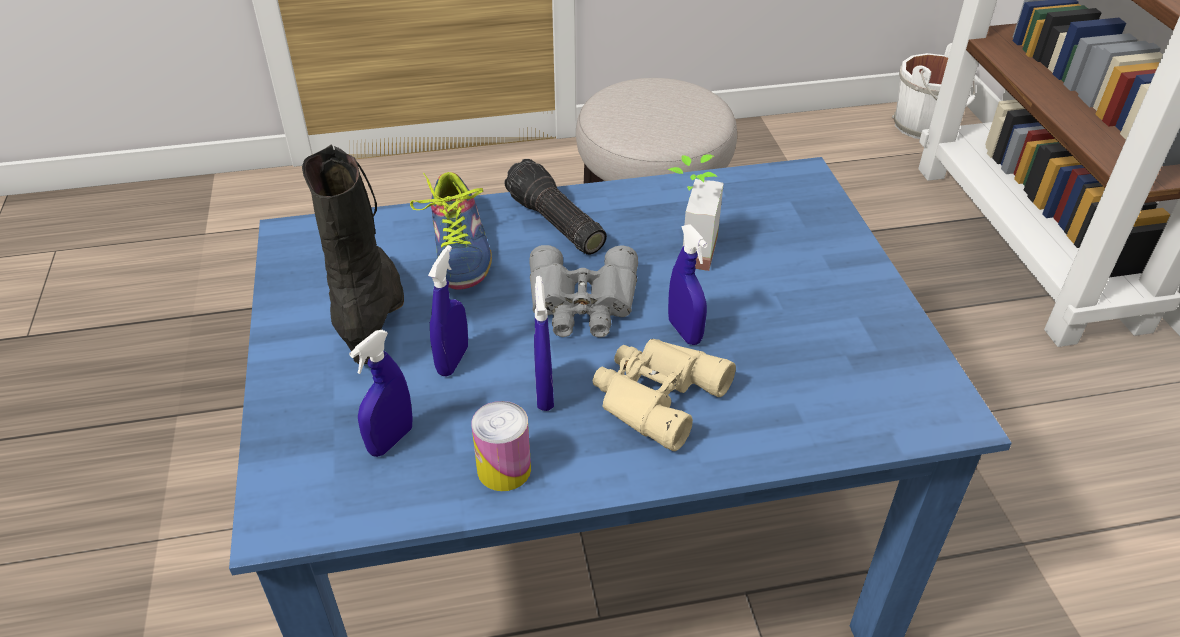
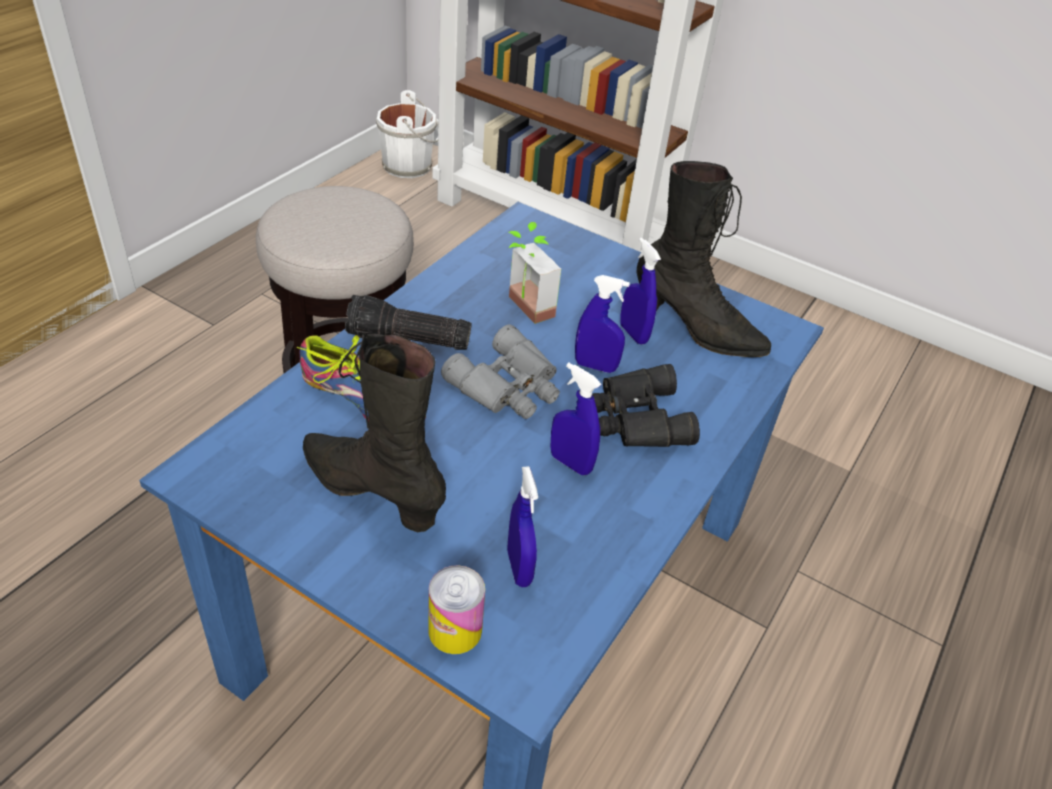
camera: 50 degrees left, 0 degrees up
(453, 360) = (479, 483): blue spray bottle -> blue spray bottle (633, 334)
(504, 469) = (616, 529): can -> can (455, 630)
(654, 396) = (634, 419): beige binoculars -> black binoculars
(841, 359) = (696, 330): none -> black boot

